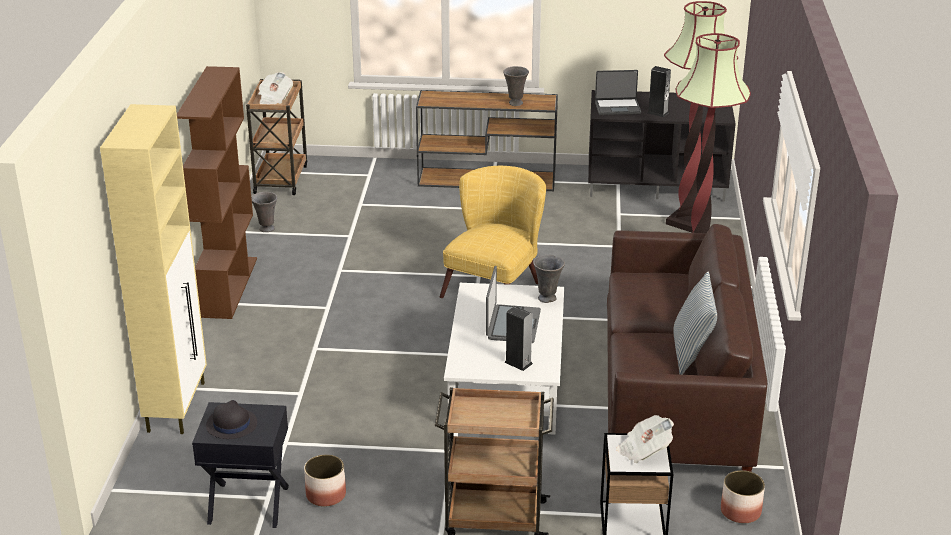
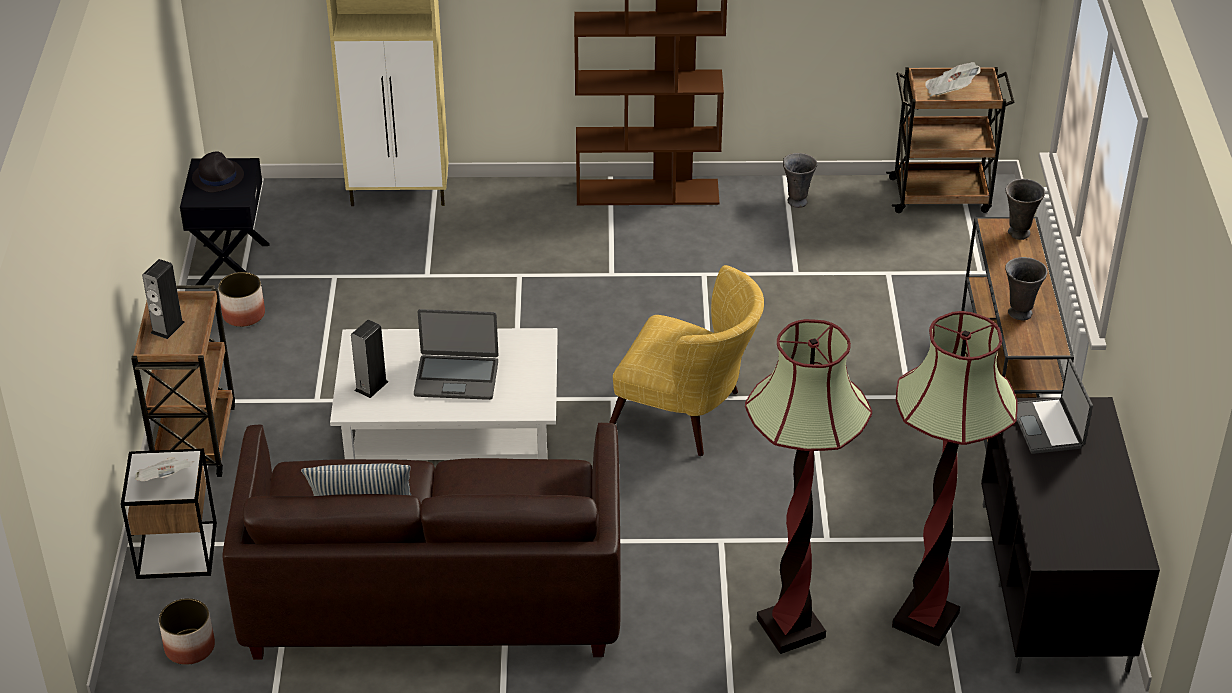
camera: 85 degrees right, 10 degrees up
(548, 298) = (522, 406): grey vase -> grey vase (1018, 233)
(657, 113) = (1042, 474): speaker -> speaker (167, 327)

